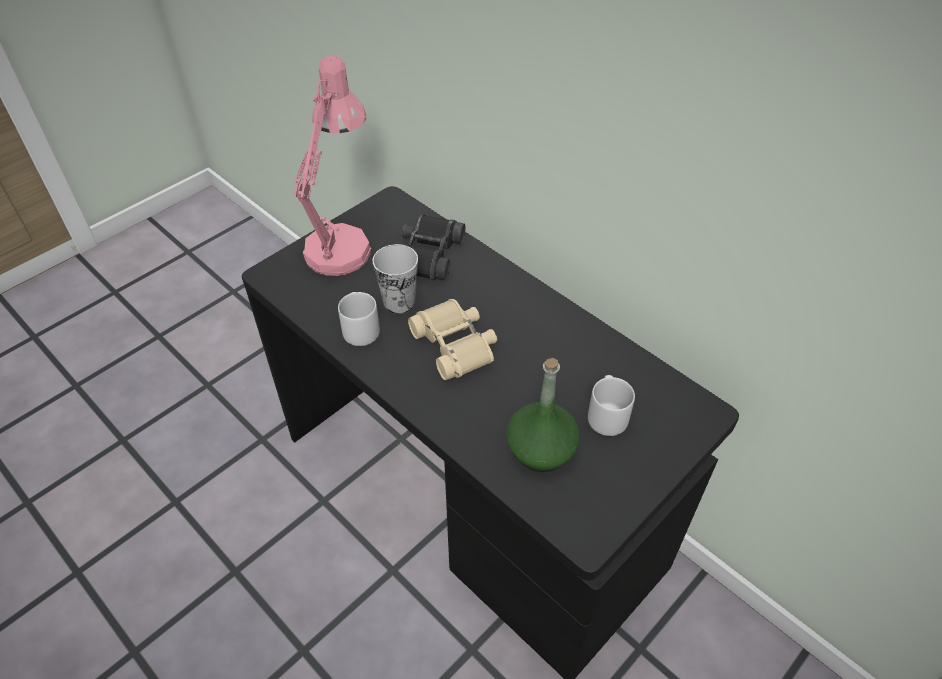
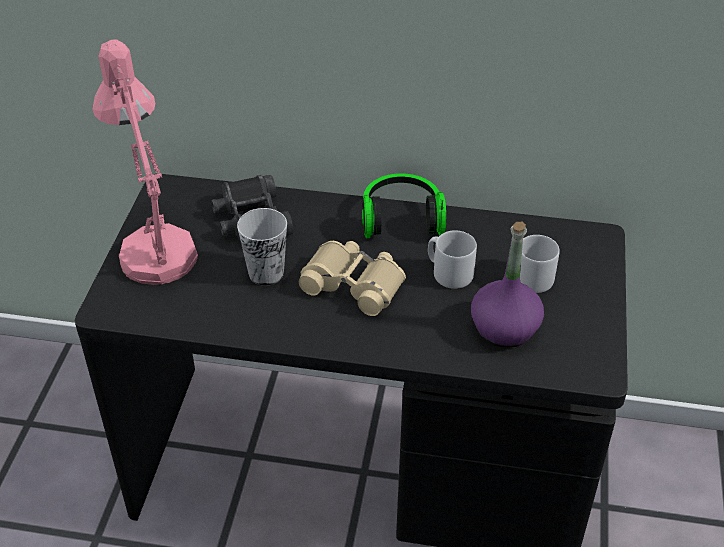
camera: 35 degrees left, 5 degrees down
(360, 329) = (252, 313): grey mug -> grey mug (448, 273)
(540, 449) = (504, 329): green bottle -> purple bottle
(544, 308) = (401, 218): none -> headphones

